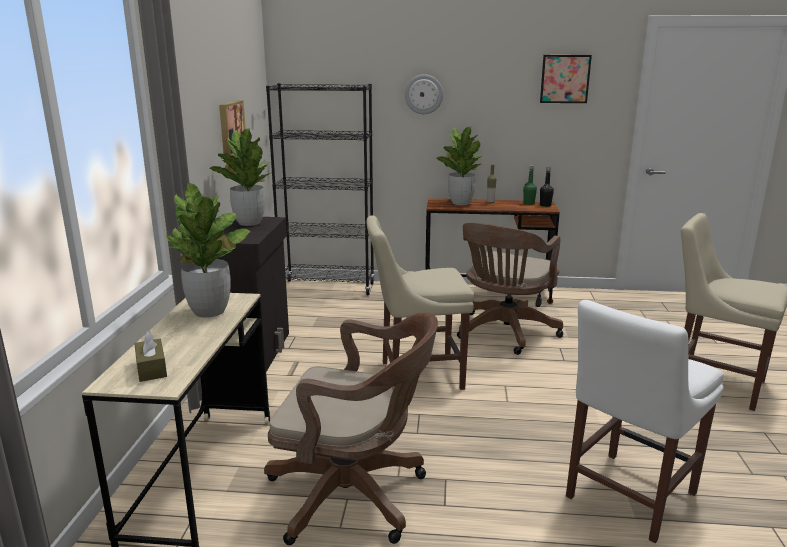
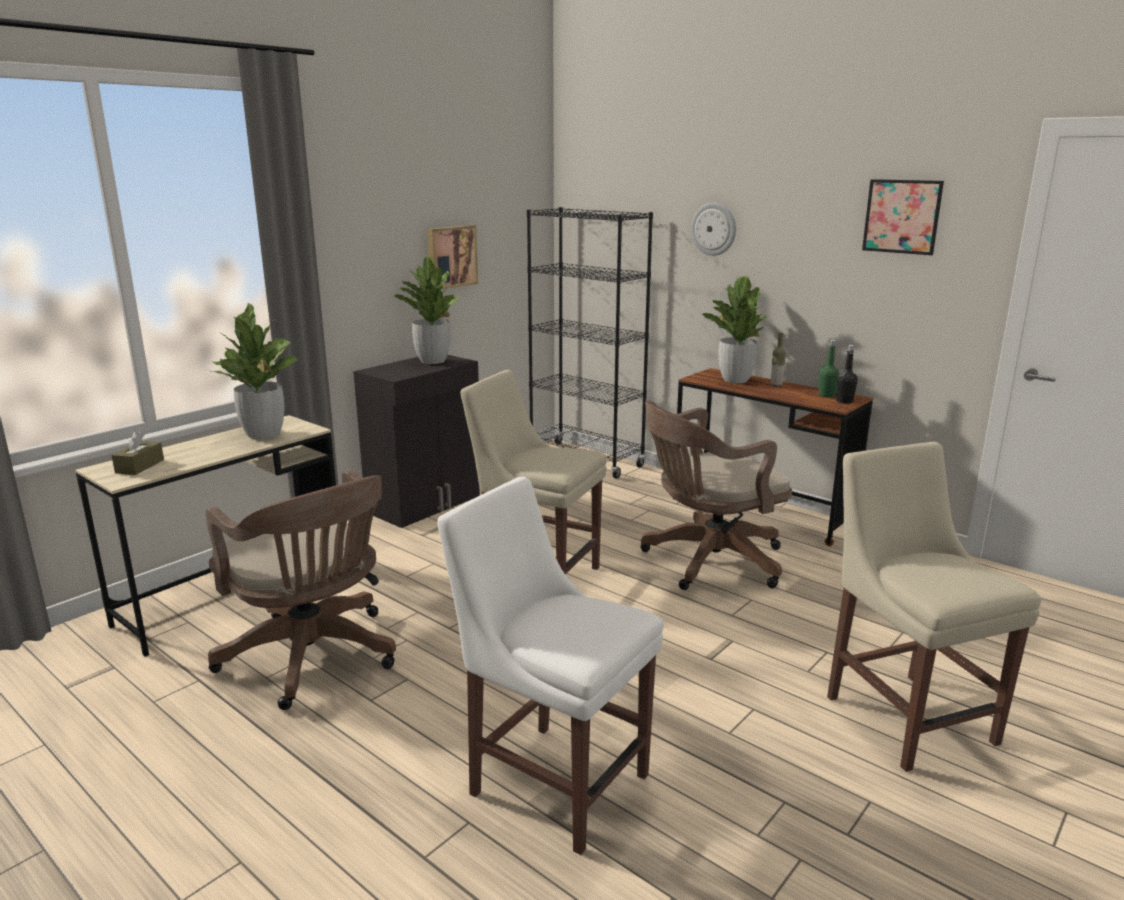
camera: 35 degrees right, 0 degrees up
(627, 497) = (552, 780): white chair -> white chair turned 45 degrees clockwise

